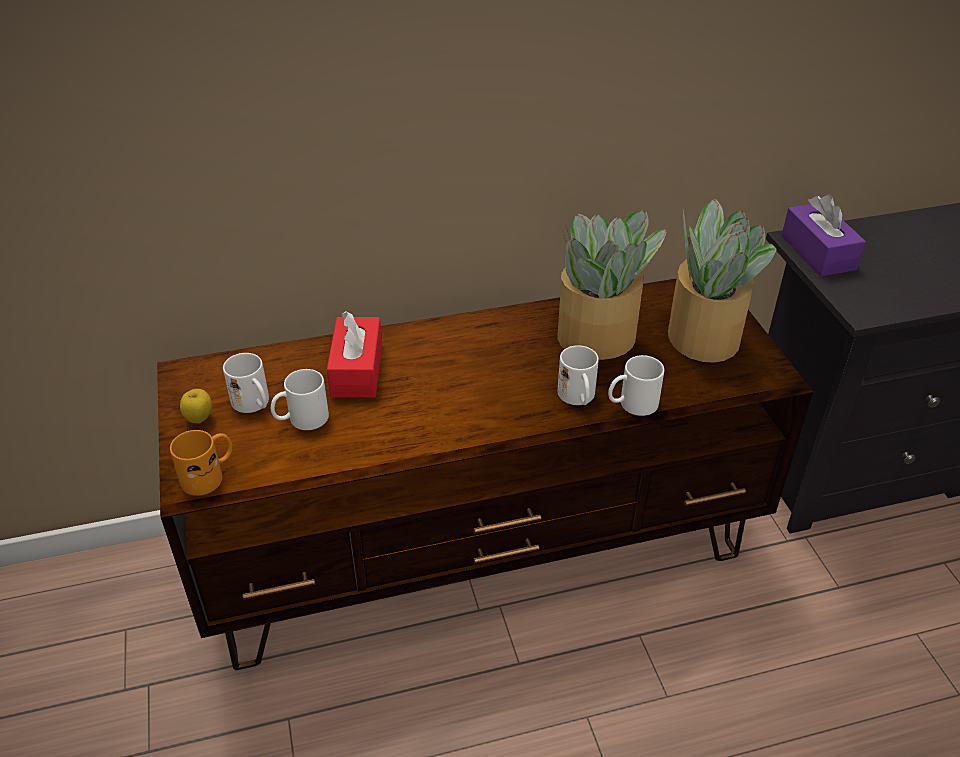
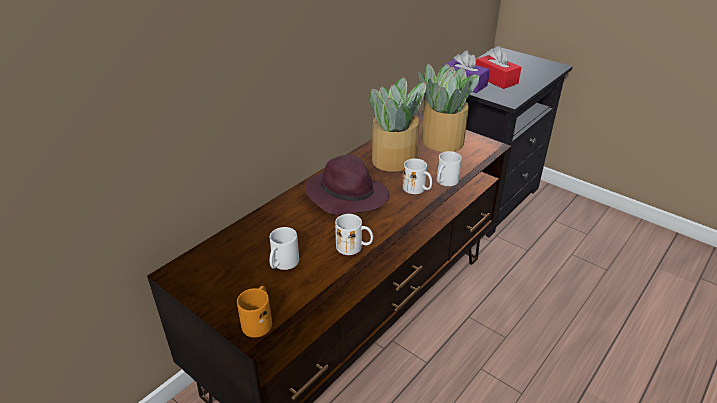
camera: 35 degrees left, 5 degrees down
(199, 419) = (216, 293): apple -> none
(254, 404) = (243, 269): white mug -> white mug (354, 247)
(357, 370) = (286, 225): red tissue box -> red tissue box (495, 79)
(471, 362) = (345, 195): none -> purple hat

